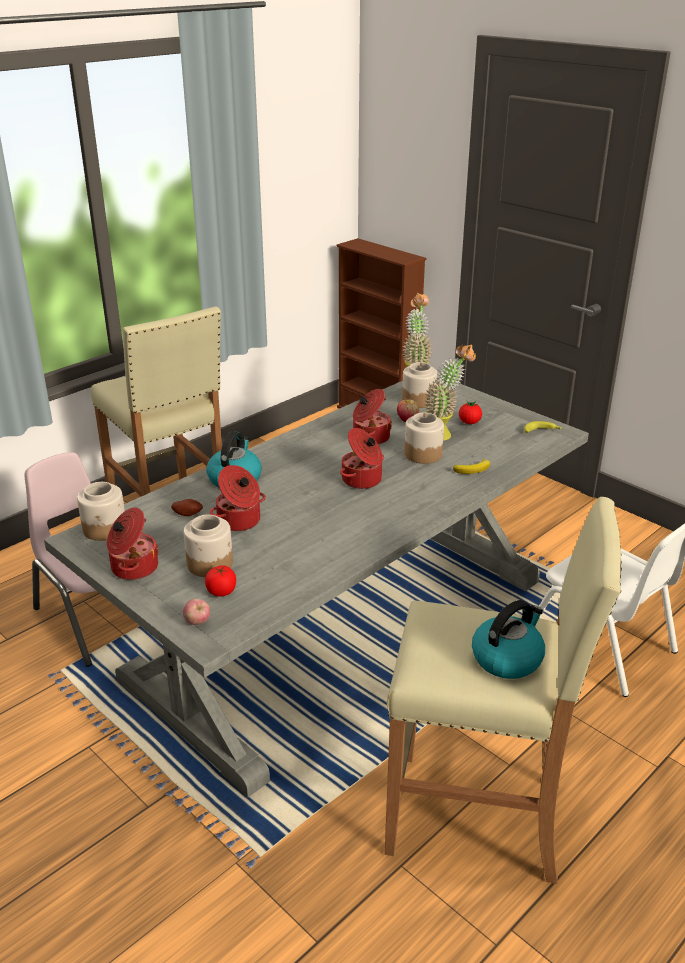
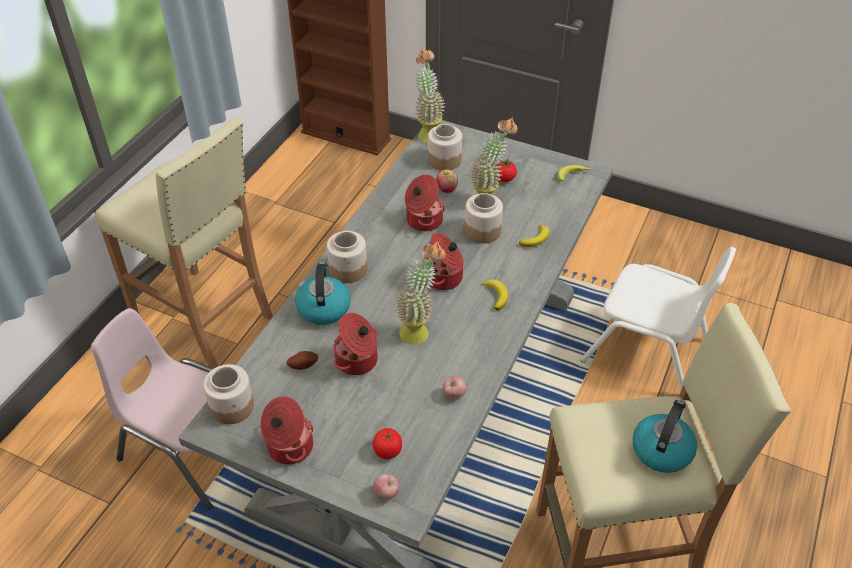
camera: 20 degrees left, 15 degrees up
(210, 564) = (359, 420): jar -> jar (348, 269)
(314, 511) = (420, 329): none -> potted plant
(314, 565) = (454, 394): none -> apple
(405, 502) = (496, 295): none -> banana

